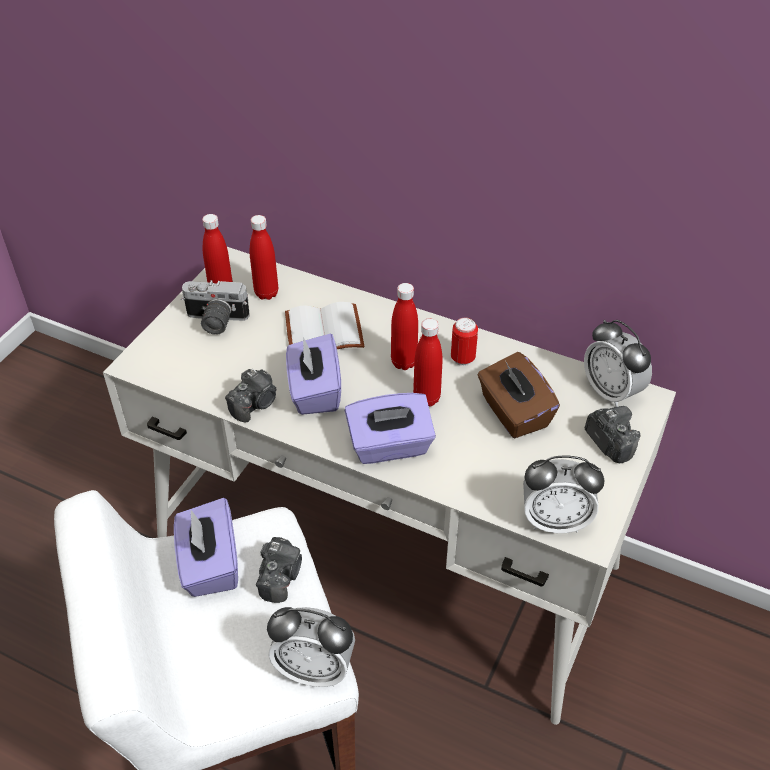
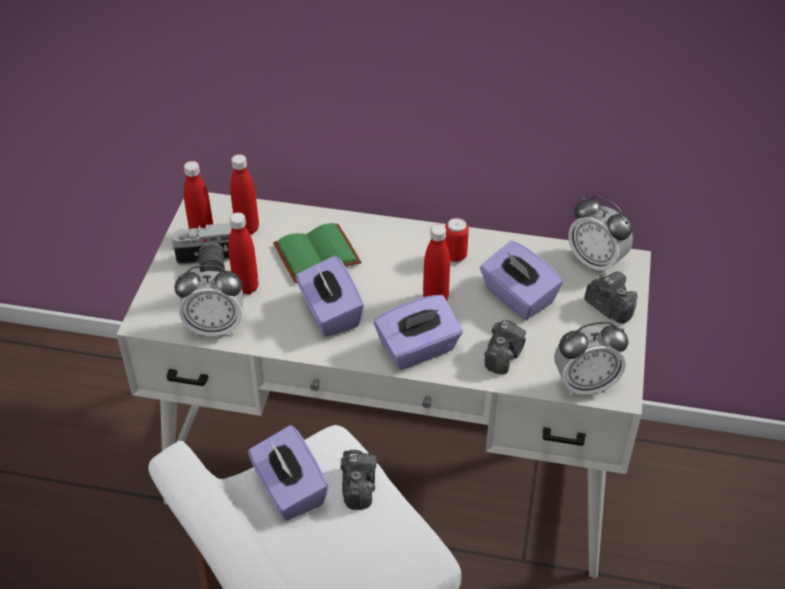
camera: 15 degrees left, 0 degrees up
(255, 404) = (278, 336): camera -> camera (503, 355)
(314, 669) = (418, 557): alarm clock -> alarm clock (215, 327)
(325, 329) = (317, 253): white book -> green book
(404, 362) = (402, 270): red bottle -> red bottle (246, 287)
(513, 413) = (517, 297): brown tissue box -> purple tissue box

